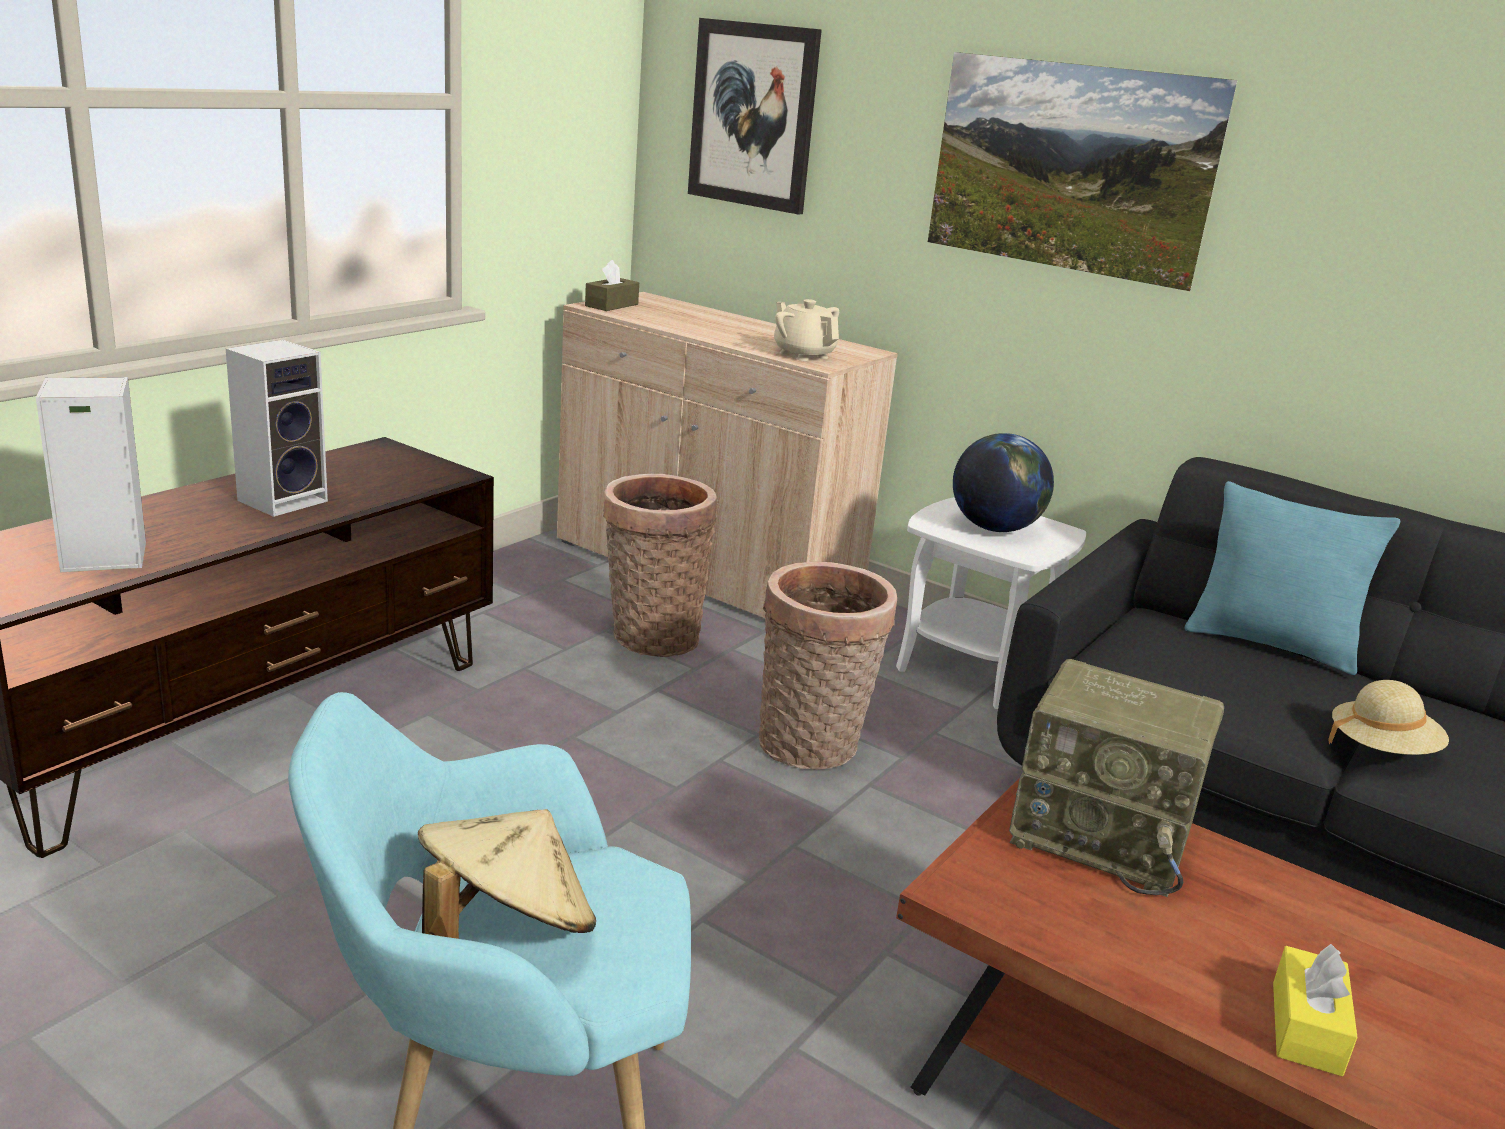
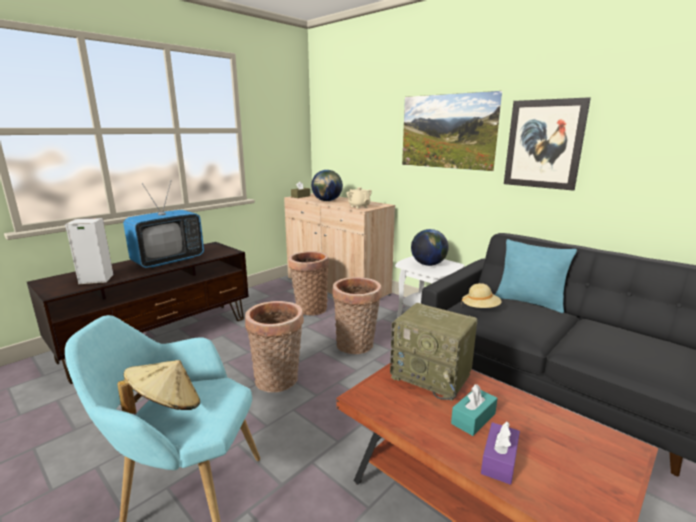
camera: 10 degrees right, 5 degrees down
(284, 499) = (168, 261): speaker -> television
(637, 844) = (278, 381): none -> basket
(700, 327) = (327, 201): none -> globe
(753, 116) = (344, 129): picture -> picture (544, 144)
(1226, 938) = (473, 418): none -> turquoise tissue box
(1306, 1028) = (499, 460): yellow tissue box -> purple tissue box
(1381, 749) = (568, 341): beige hat -> beige hat (480, 308)

